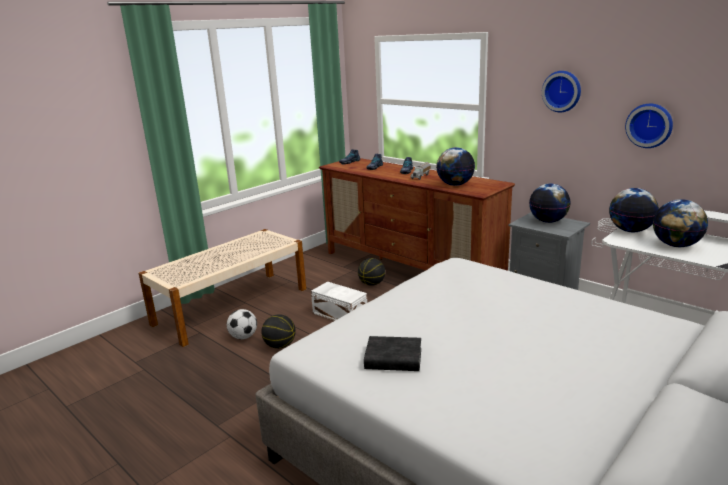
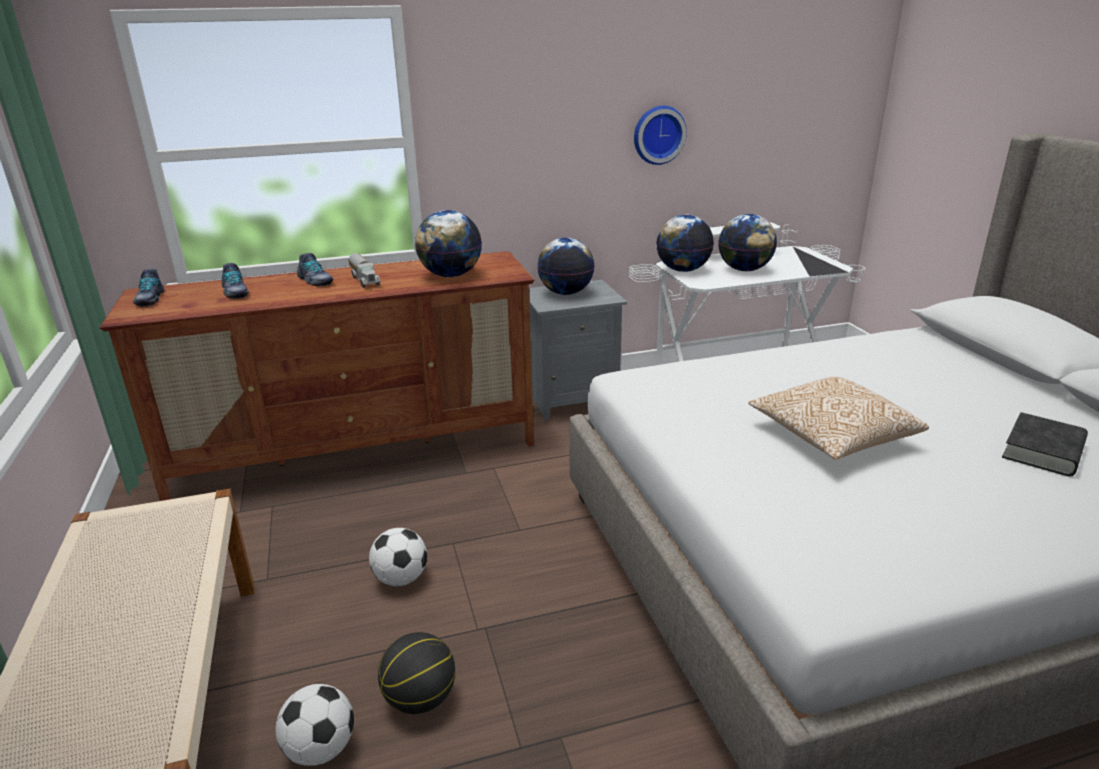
camera: 60 degrees left, 5 degrees up
(340, 314) = (401, 578): white storage box -> football
(372, 284) = (350, 506): basketball -> none
(393, 359) = (904, 518): black book -> black book (1043, 451)
(464, 325) = (831, 437): none -> pillow
(562, 91) = (542, 100): wall clock -> none

